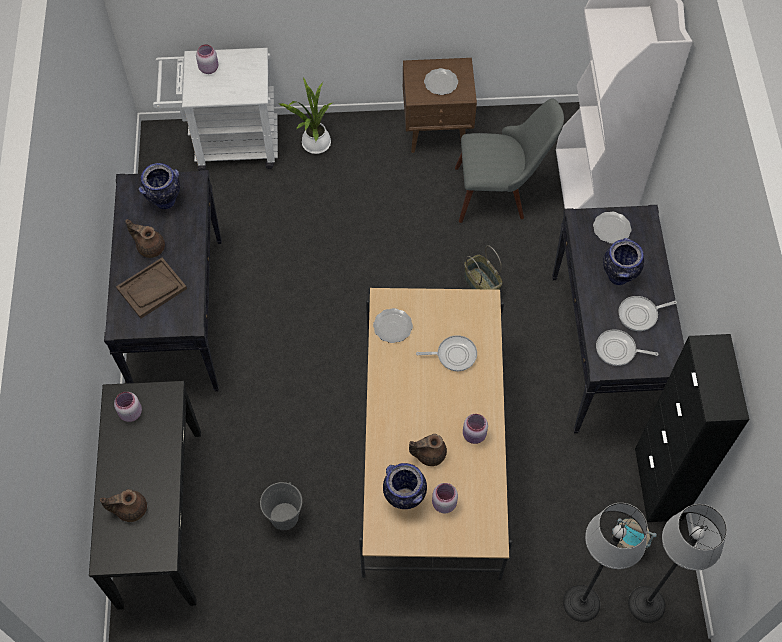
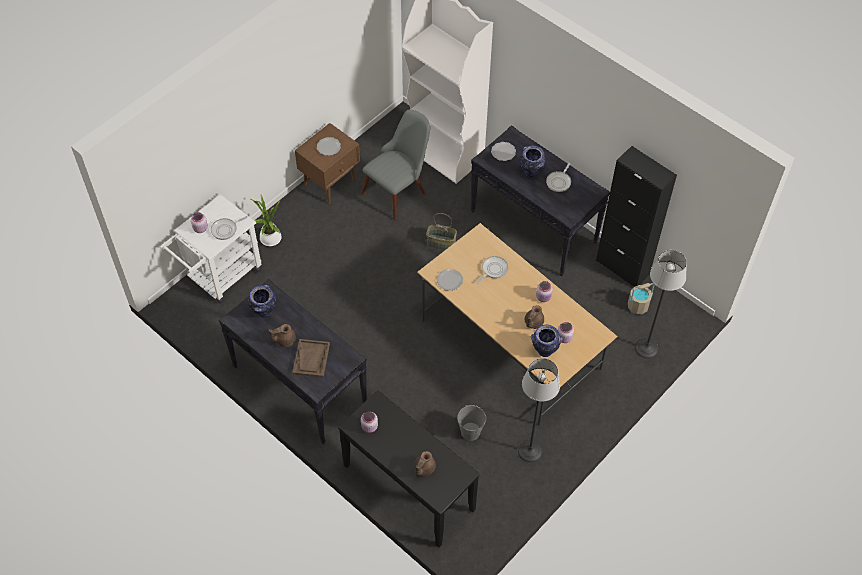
camera: 45 degrees left, 5 degrees down
(618, 350) = (567, 205): frying pan -> frying pan (226, 229)
(646, 604) = (673, 324): floor lamp -> floor lamp (530, 451)

